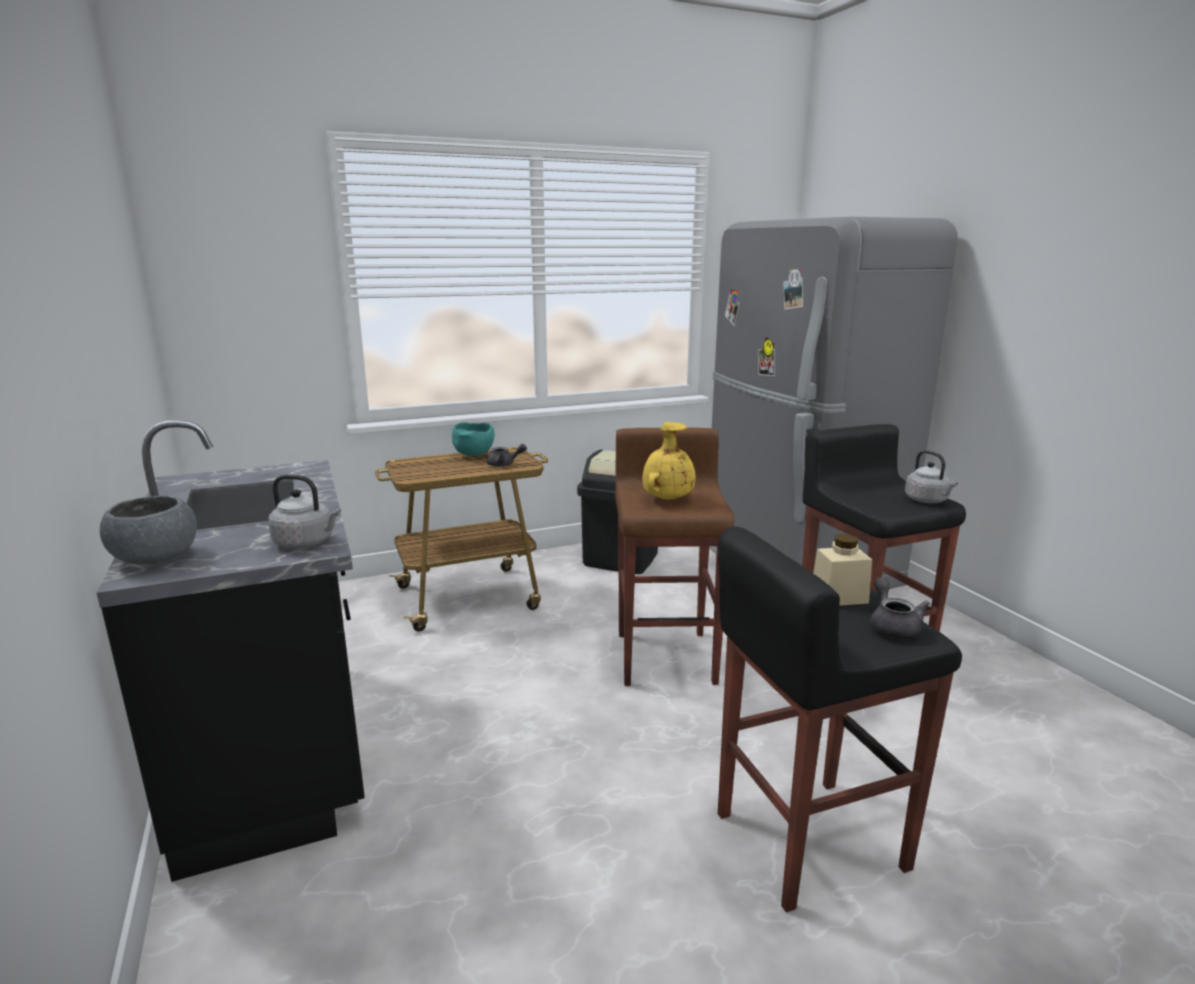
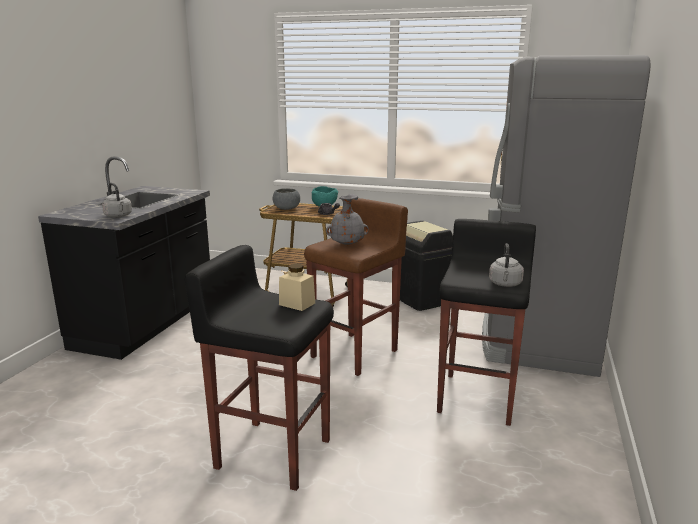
camera: 40 degrees right, 0 degrees up
(155, 558) = (72, 210): grey bowl -> grey bowl (286, 208)
(667, 499) = (347, 244): yellow vase -> grey vase
(892, 626) = (282, 321): grey teapot -> none

